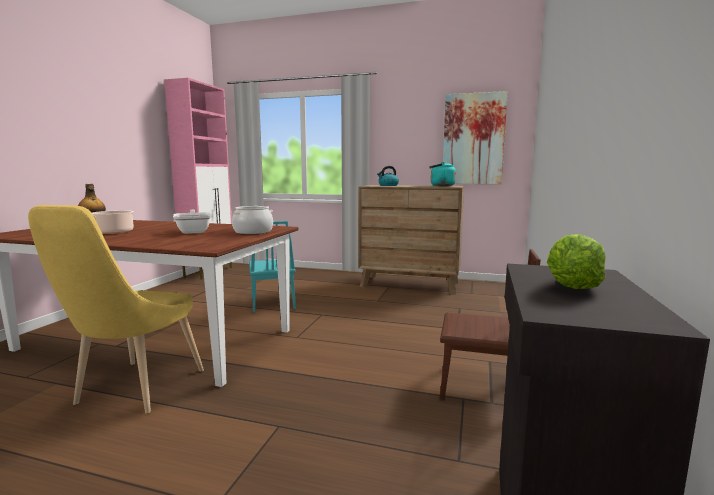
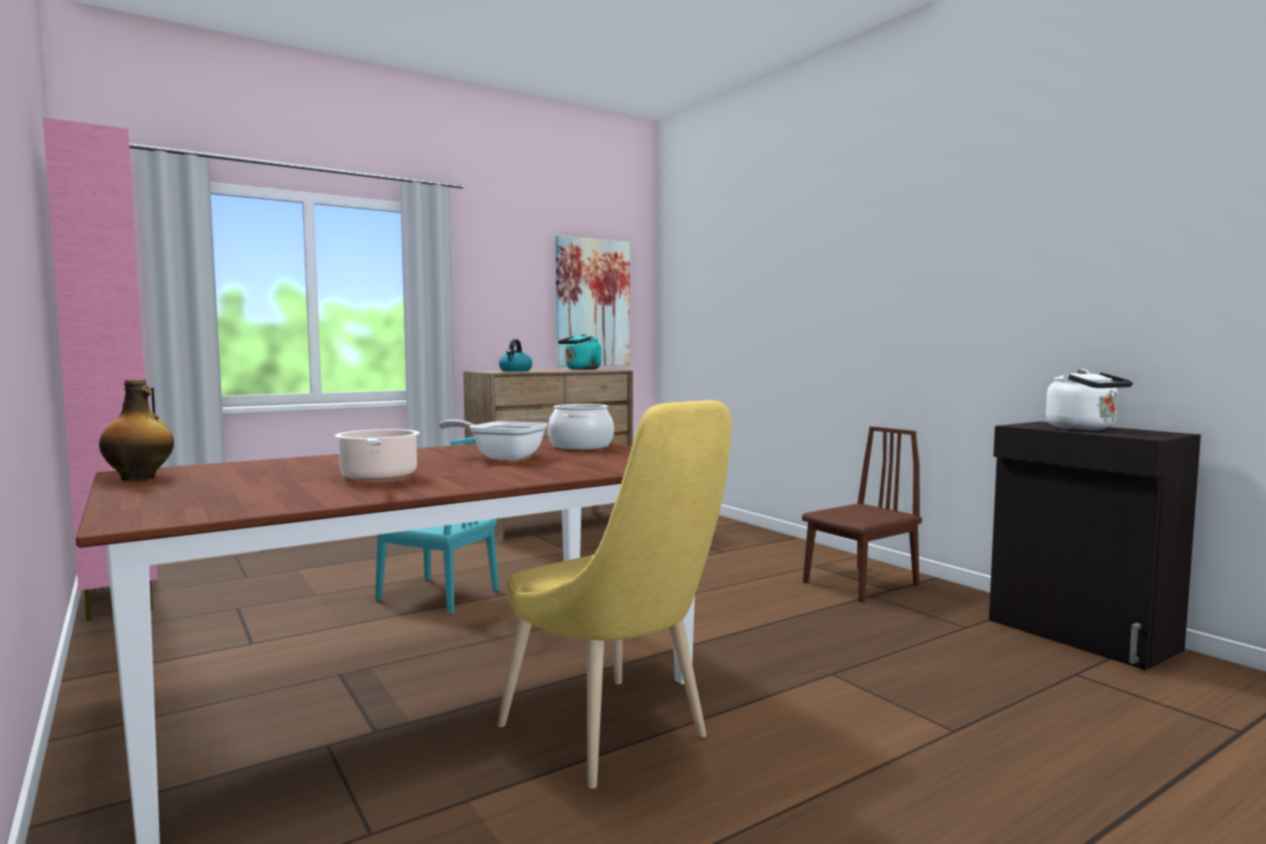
camera: 50 degrees left, 5 degrees down
(572, 287) = (1084, 429): lettuce -> white kettle

